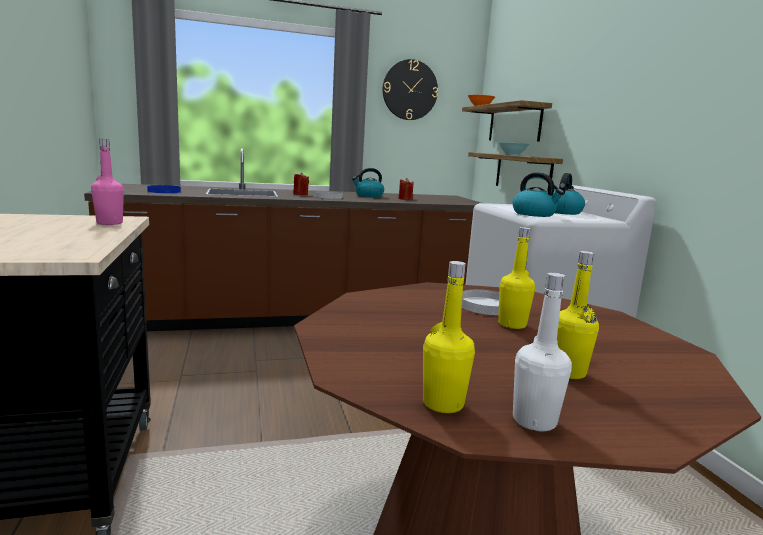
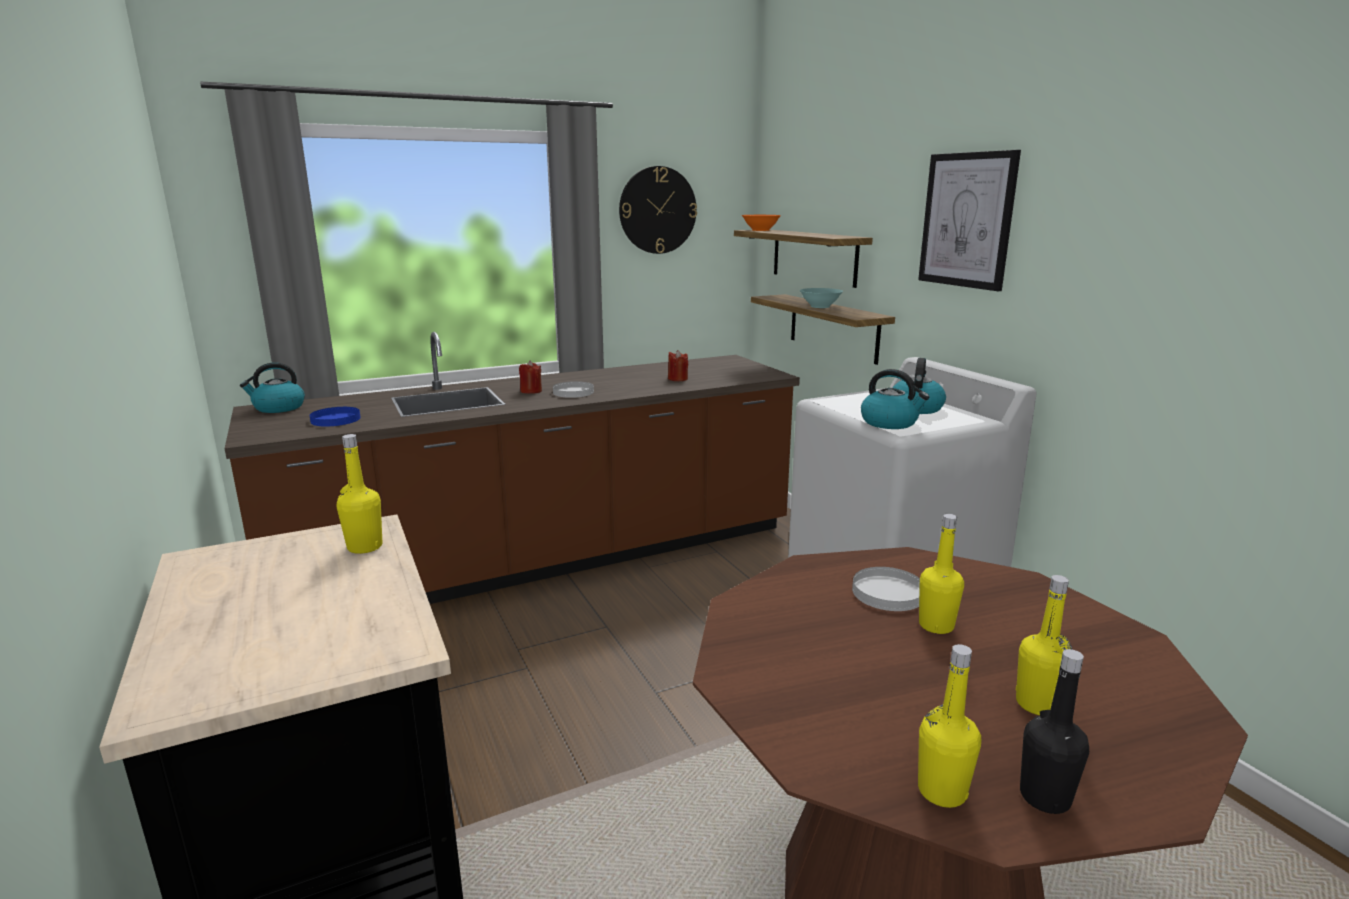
camera: 10 degrees left, 5 degrees up
(109, 223) = (365, 547): pink bottle -> yellow bottle
(368, 195) = (624, 378): kettle -> kettle (278, 408)
(534, 421) = (1045, 797): white bottle -> black bottle
(615, 78) = (967, 220): none -> picture

